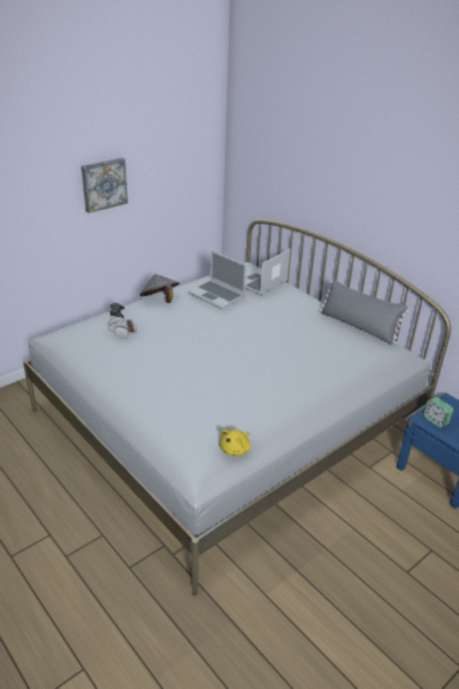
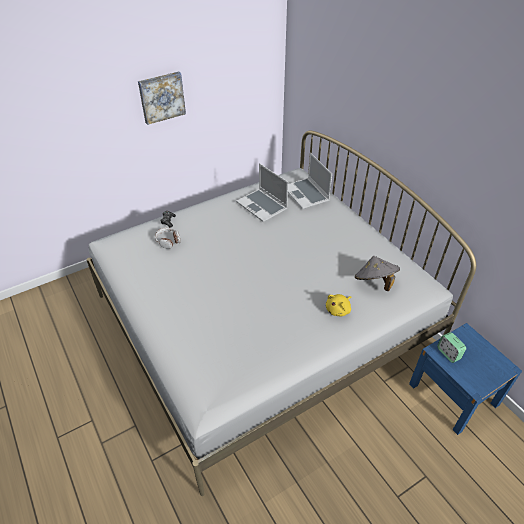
camera: 10 degrees right, 10 degrees up
(160, 300) = (209, 208): grey hat -> grey hat (374, 282)
(235, 449) = (242, 381): yellow plush toy -> yellow plush toy (338, 310)
(261, 283) = (306, 194): laptop -> laptop turned 75 degrees counterclockwise
(358, 326) = (389, 249): grey pillow -> none

